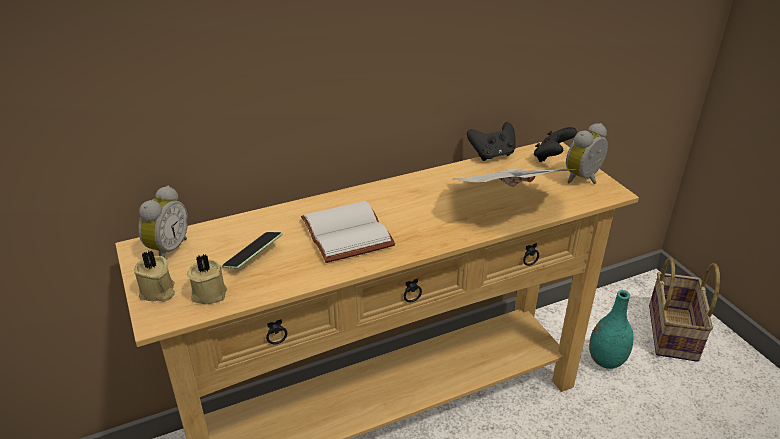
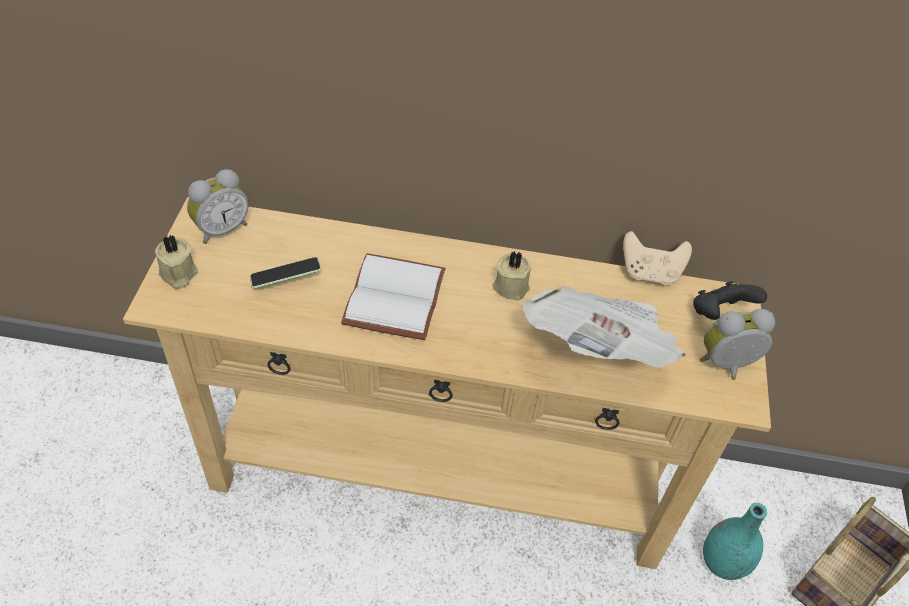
camera: 30 degrees right, 15 degrees up
(208, 293) = (216, 300): beige candle -> beige candle (511, 285)
(492, 155) = (650, 273): black game controller -> beige game controller

